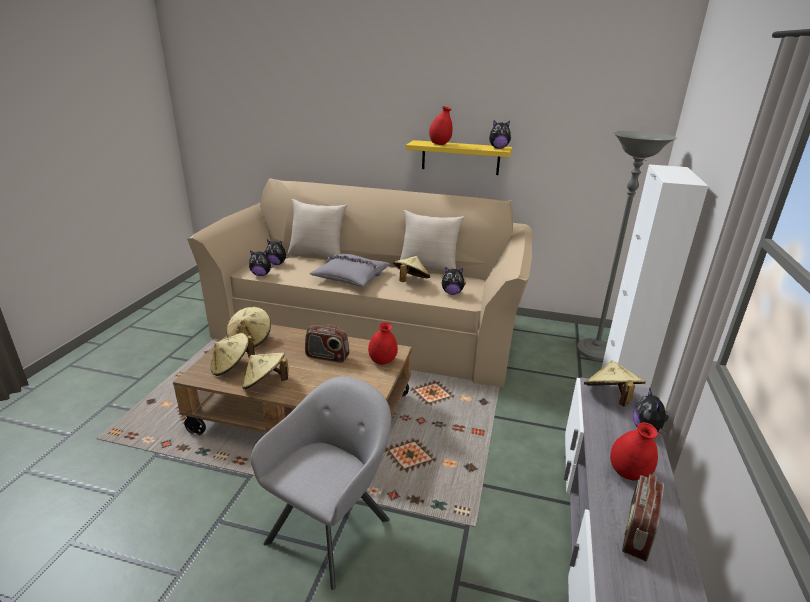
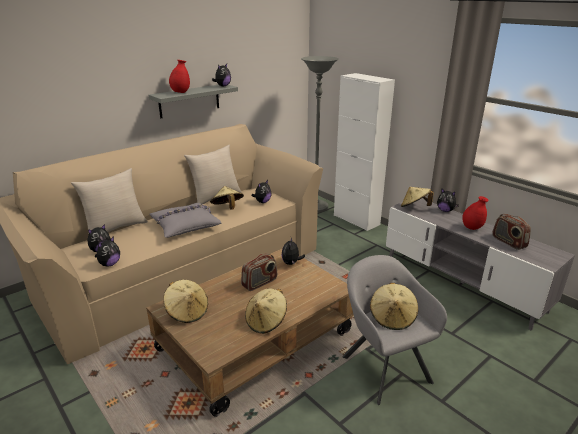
camera: 55 degrees left, 0 degrees up
(231, 366) = (221, 333): beige hat -> beige hat (392, 318)
(382, 361) = (291, 263): red vase -> plush toy
(460, 157) = (189, 100): yellow shelf -> grey shelf

